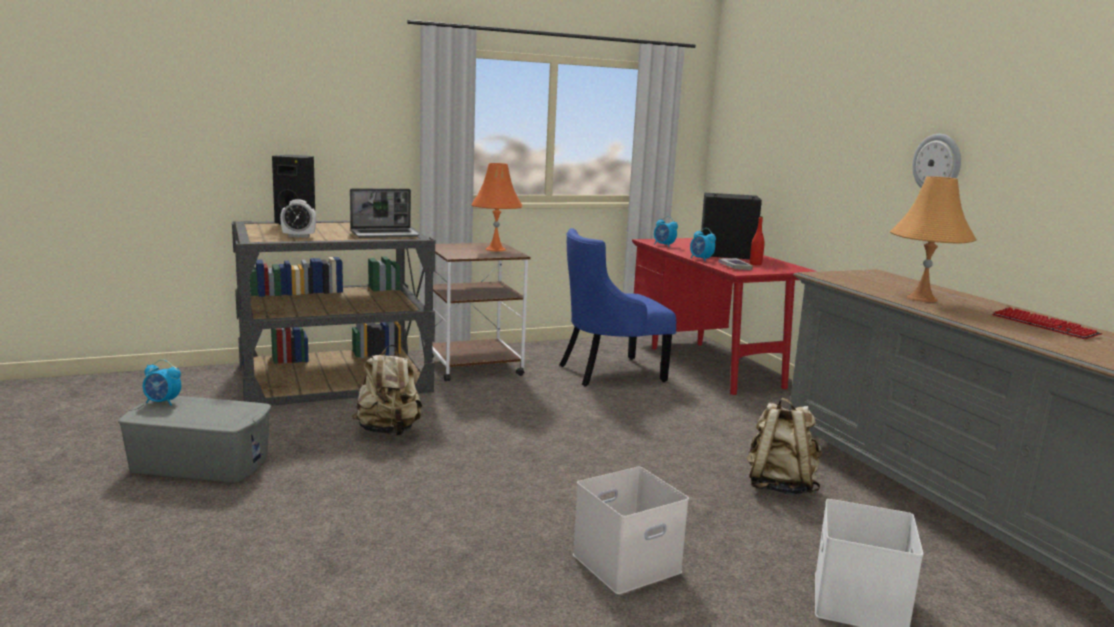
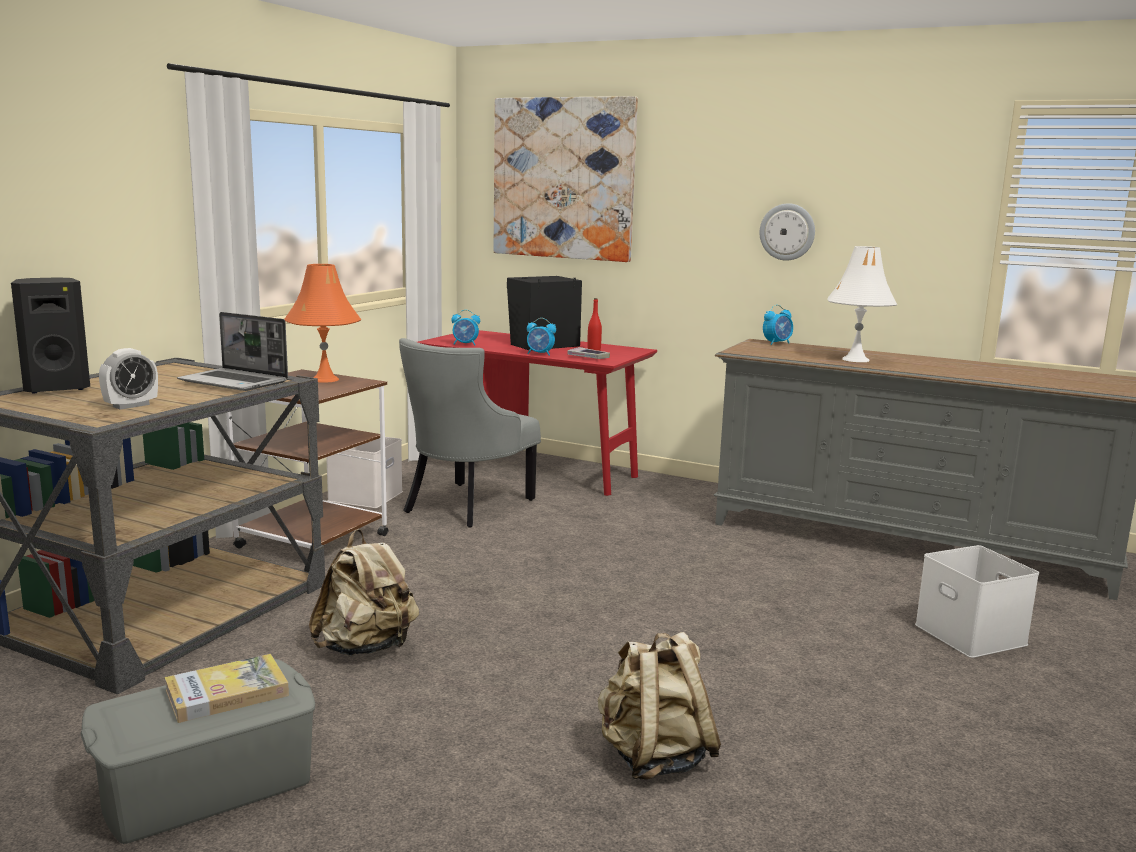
camera: 40 degrees left, 0 degrees up
(163, 402) = (119, 715): alarm clock -> alarm clock (777, 343)
(217, 410) = (227, 693): none -> book
(385, 234) = (235, 382): laptop -> laptop turned 90 degrees clockwise
(612, 372) = (468, 504): blue chair -> grey chair
(627, 562) = (804, 677): white storage box -> white storage box (365, 495)
(775, 108) = (563, 179): none -> picture
(779, 486) = (780, 566): beige backpack -> beige backpack (654, 758)
(922, 298) = (855, 359): orange table lamp -> white table lamp
(1044, 326) = (968, 367): keyboard -> none

